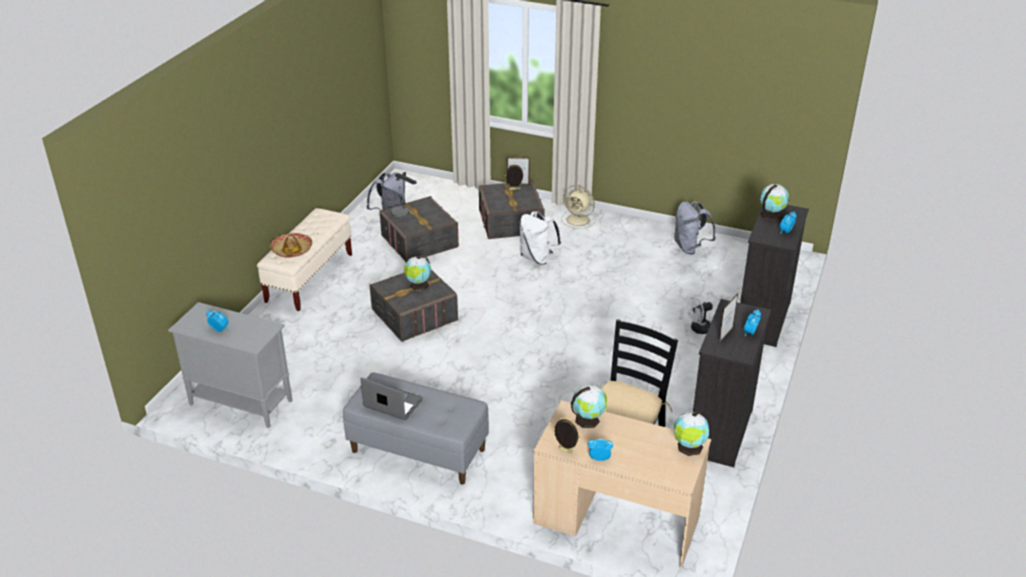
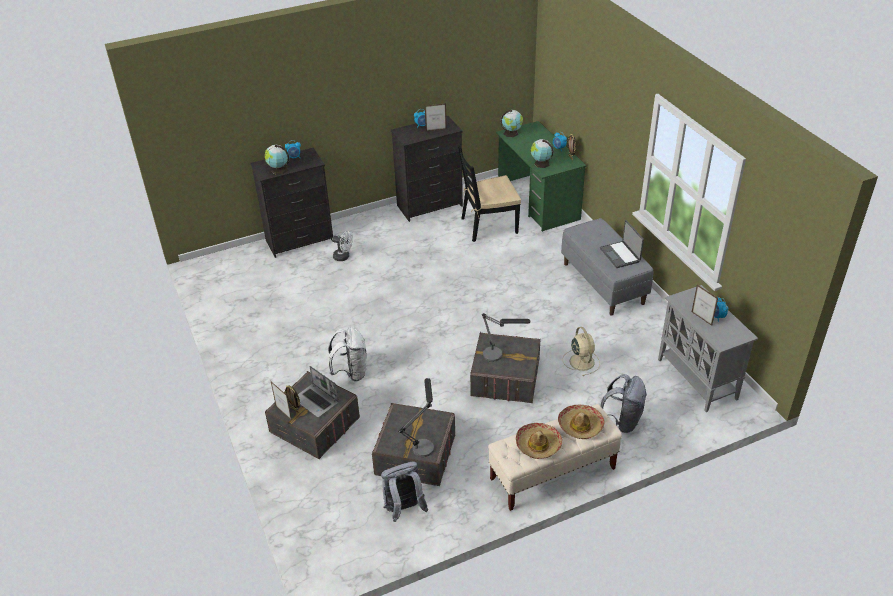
camera: 135 degrees left, 5 degrees up
(234, 320) = (701, 319): none -> picture frame
(312, 227) = (538, 445): none -> hat
(418, 285) = (498, 355): globe -> table lamp
(508, 199) = (316, 401): none -> laptop
(579, 220) = (264, 389): beige fan -> beige fan (581, 361)
(616, 520) = (538, 201): beige desk -> green desk
(690, 247) = (240, 311): grey backpack -> grey backpack (622, 421)

